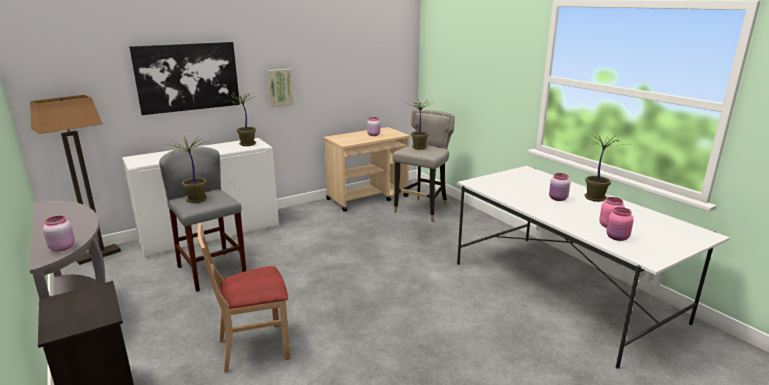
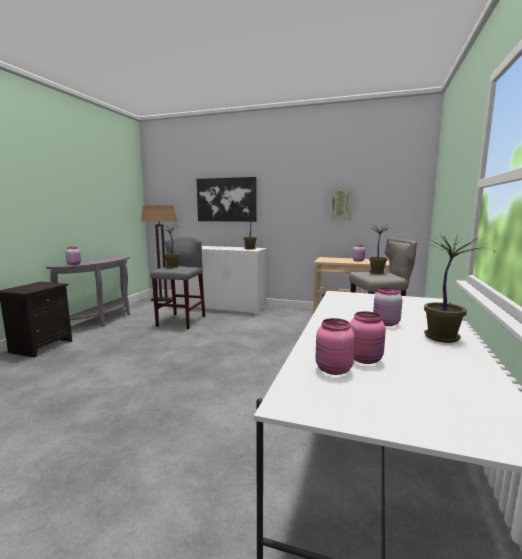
camera: 50 degrees right, 10 degrees down
(254, 348) = (112, 359): beige chair -> none
(280, 87) = (287, 212): picture -> picture (341, 204)

